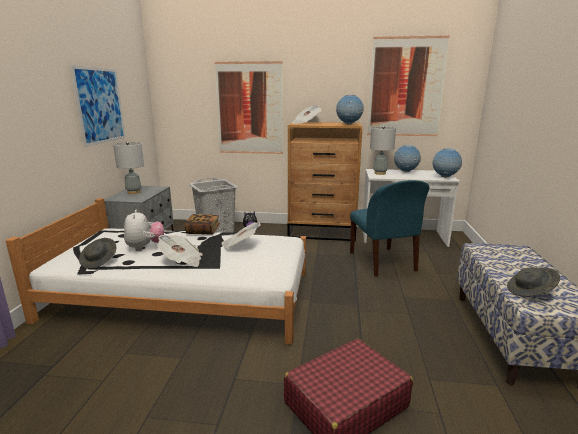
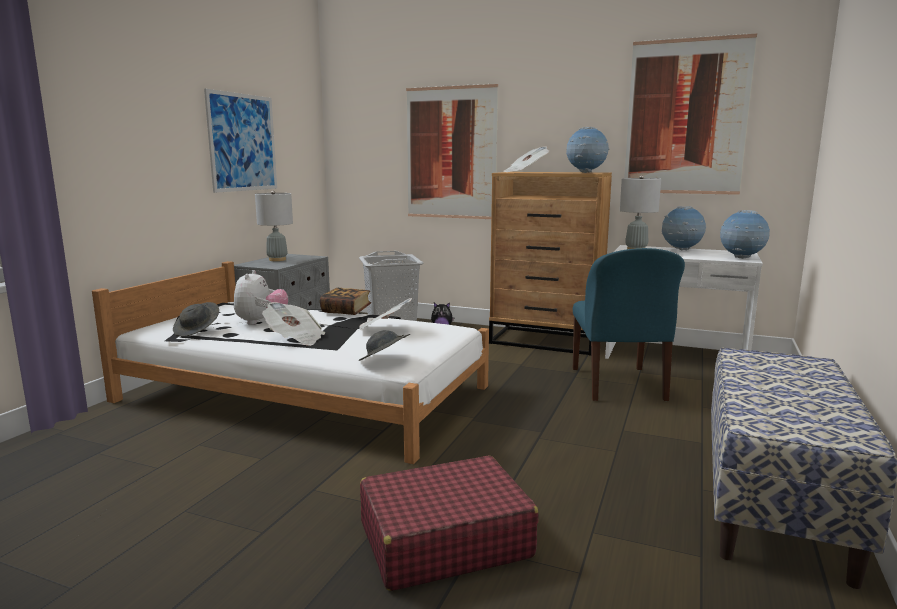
camera: 15 degrees right, 5 degrees down
(530, 292) = (772, 410): grey hat -> grey hat (384, 361)

